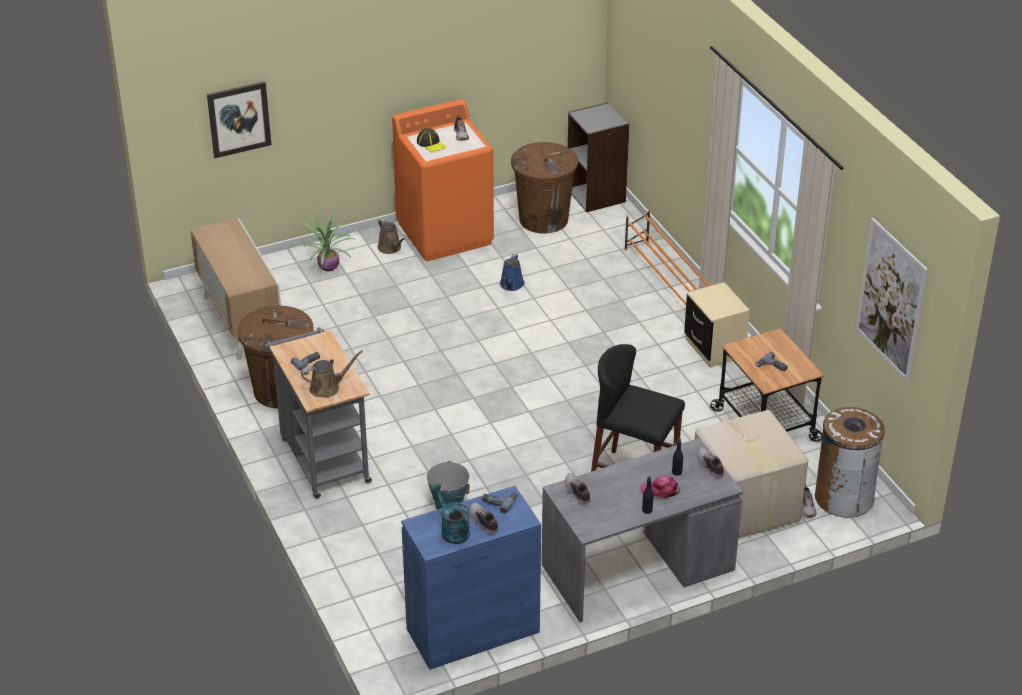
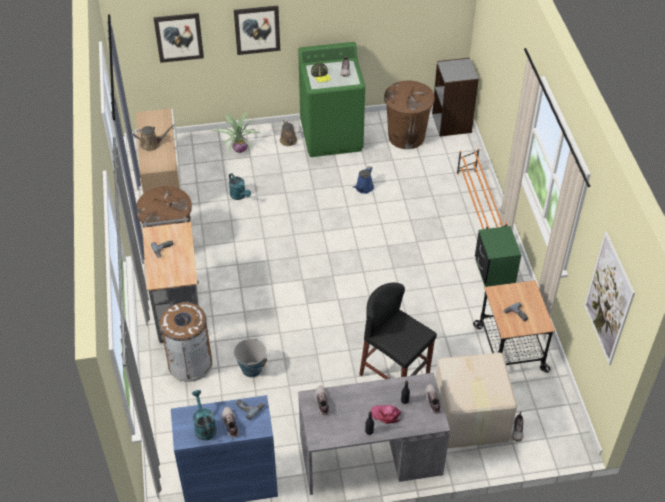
camera: 15 degrees right, 10 degrees up
(327, 388) = (169, 272): brown watering can -> brown watering can (152, 144)
(338, 96) = (257, 29): none -> picture
(351, 320) = (239, 196): none -> turquoise watering can
(445, 233) = (332, 136): orange washing machine -> green washing machine
(714, 348) = (494, 272): beige nightstand -> green nightstand
(844, 497) = (549, 428): brown trash can -> brown trash can (190, 363)

